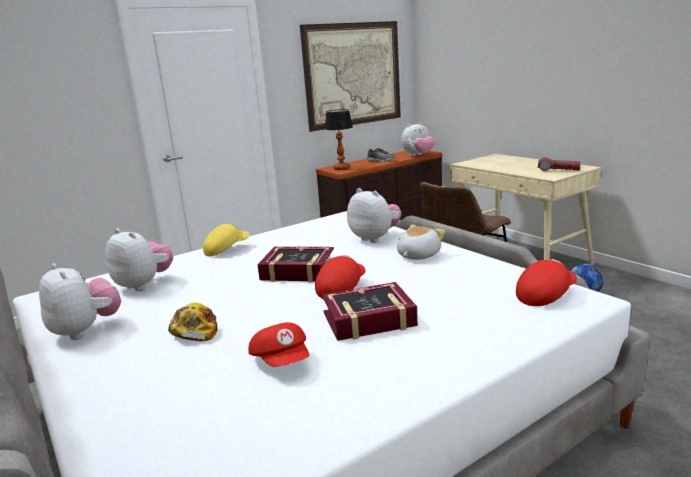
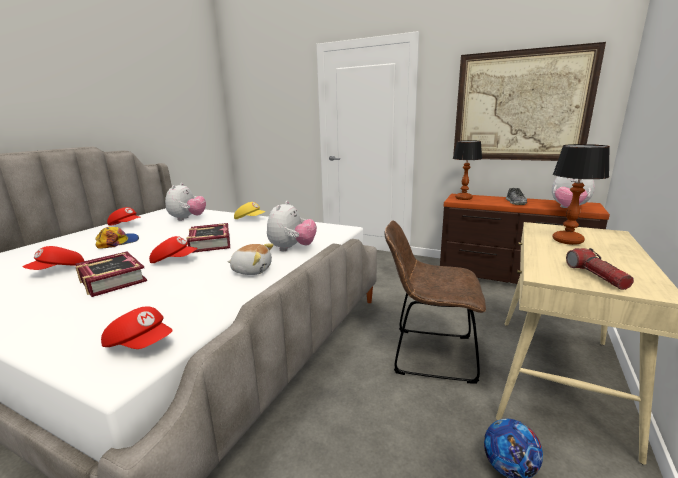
camera: 60 degrees right, 0 degrees up
(86, 330) = (126, 225): plush toy -> red cap
(499, 164) = (567, 240): none -> table lamp

